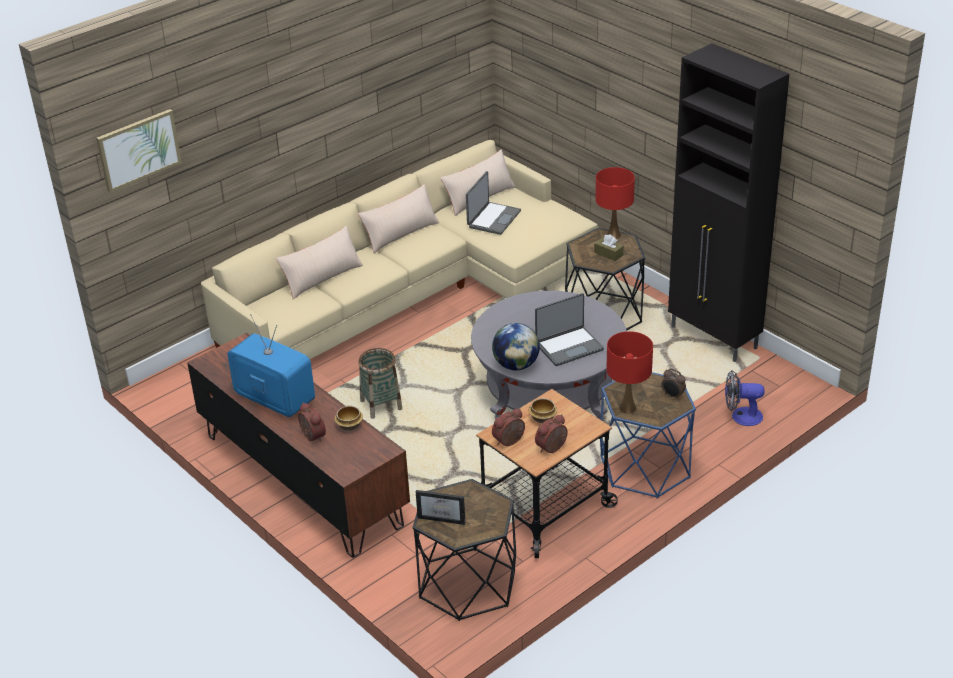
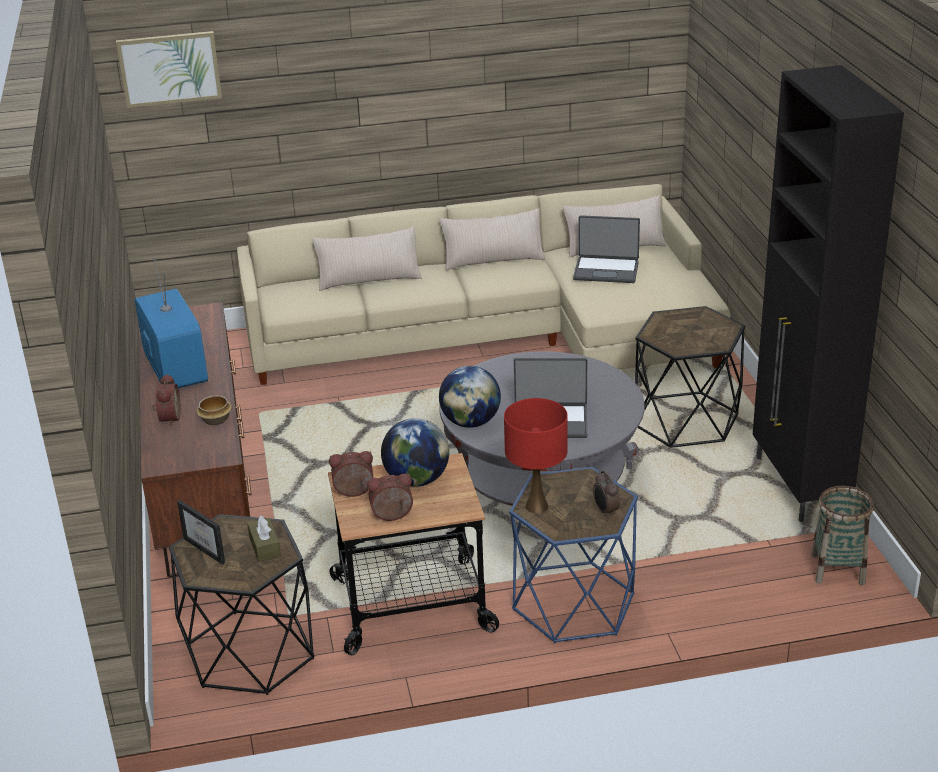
camera: 30 degrees right, 5 degrees down
(381, 405) = (351, 435): basket -> basket (838, 569)
(493, 219) = (606, 270): laptop -> laptop turned 45 degrees clockwise
(542, 418) = (417, 480): bowl -> globe
(608, 254) = (690, 336): brown tissue box -> brown tissue box (265, 547)
(613, 235) = (716, 318): red table lamp -> none
(741, 416) = (750, 588): fan -> none

